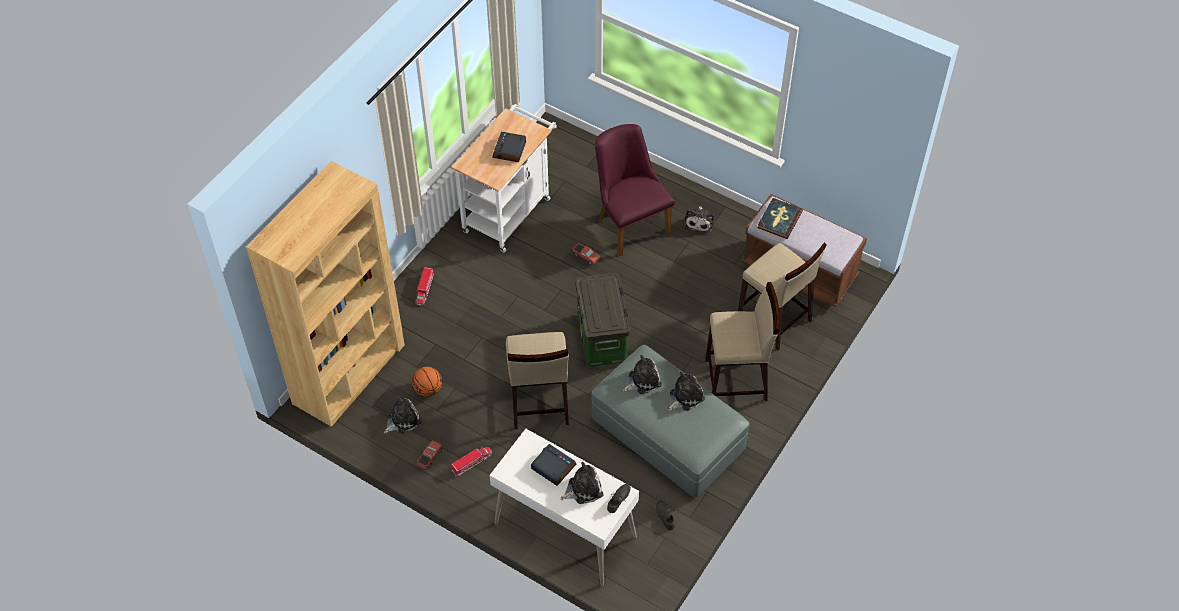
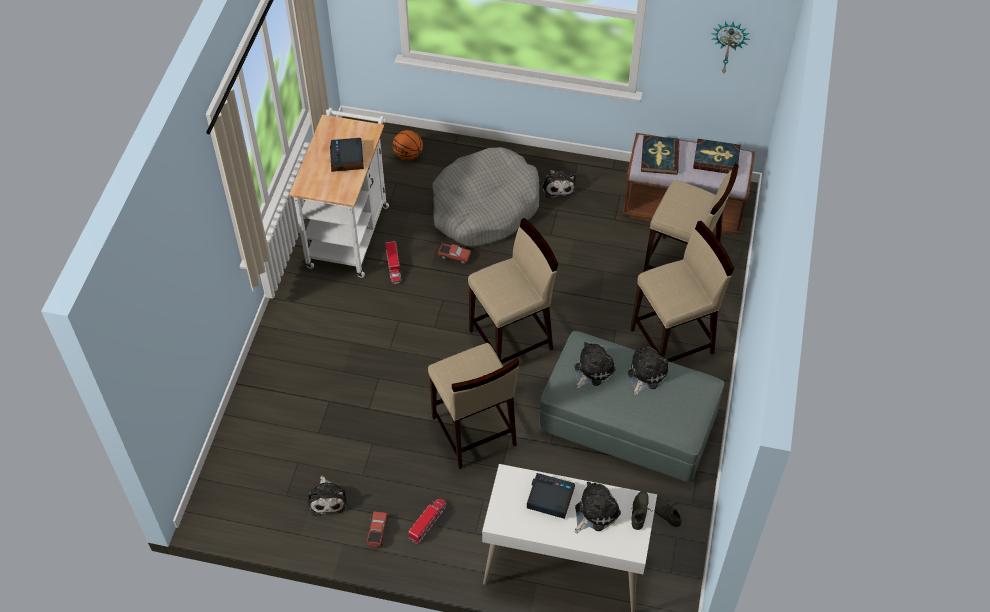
camera: 20 degrees left, 0 degrees up
(349, 373) = (243, 464): brown bookcase -> none
(402, 420) = (327, 499): plush toy -> plush toy turned 135 degrees clockwise
(424, 289) = (290, 343): toy truck -> toy truck (393, 266)
(428, 389) = (342, 455): basketball -> basketball (408, 155)
(602, 339) = (512, 340): storage box -> beige stool
(629, 222) = (484, 207): purple chair -> grey dog bed
(828, 235) = (716, 158): none -> book
(854, 140) = (728, 46): none -> wall clock

